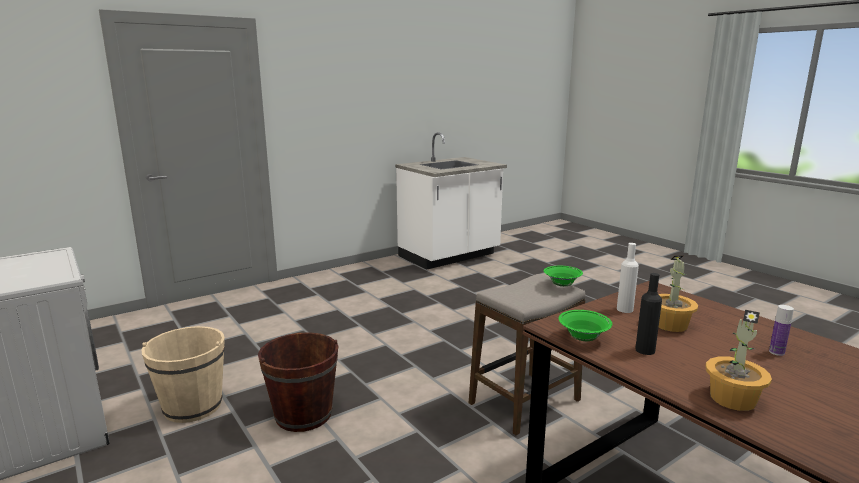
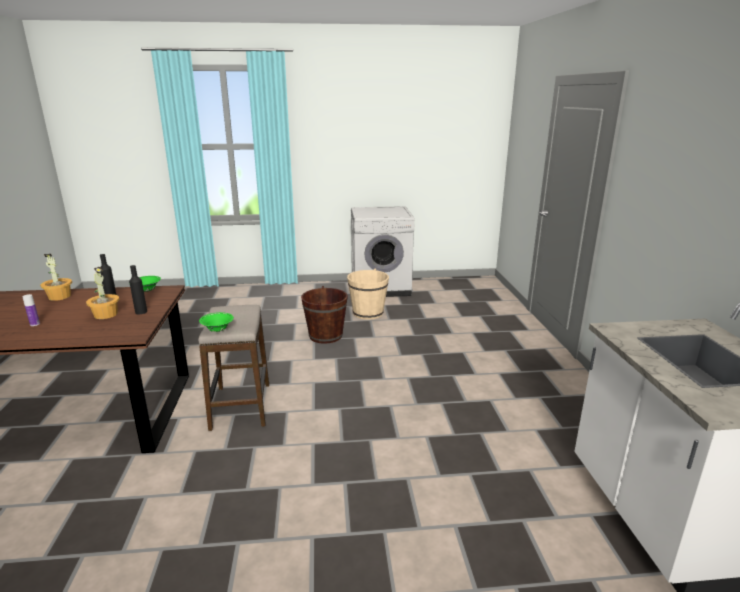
camera: 120 degrees right, 5 degrees up
(624, 309) = (141, 312): white bottle -> black bottle

